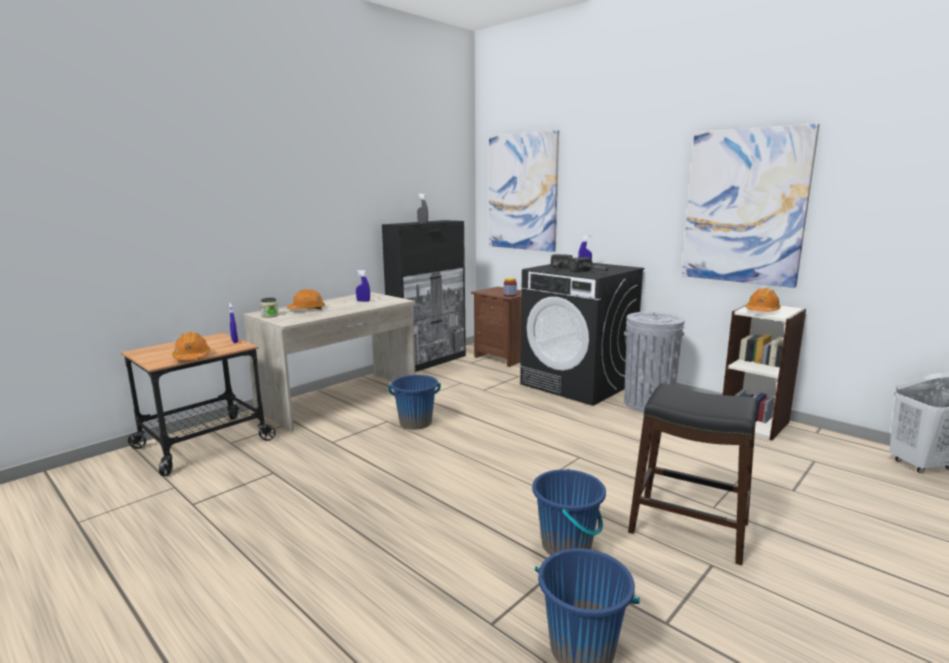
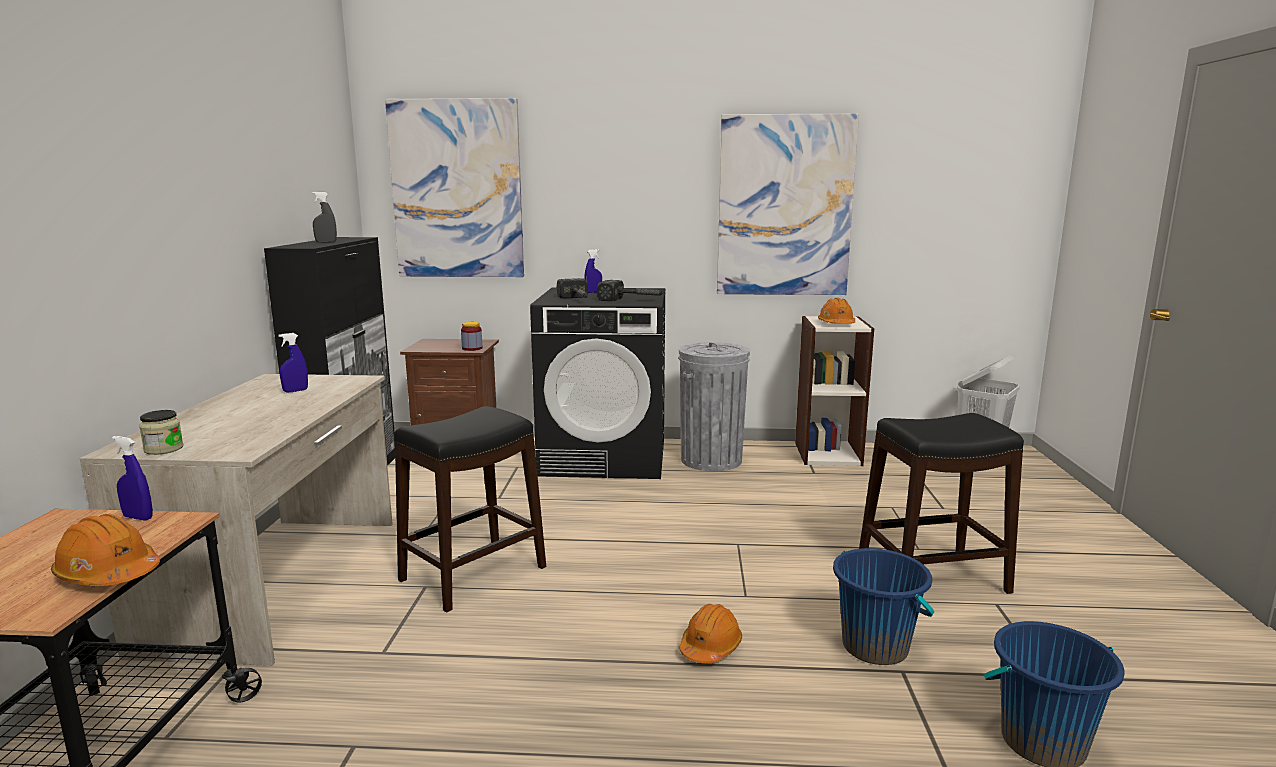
camera: 40 degrees left, 0 degrees up
(307, 309) = (218, 423): orange hard hat -> orange hard hat (710, 647)
(415, 423) = (474, 573): blue bucket -> black stool

